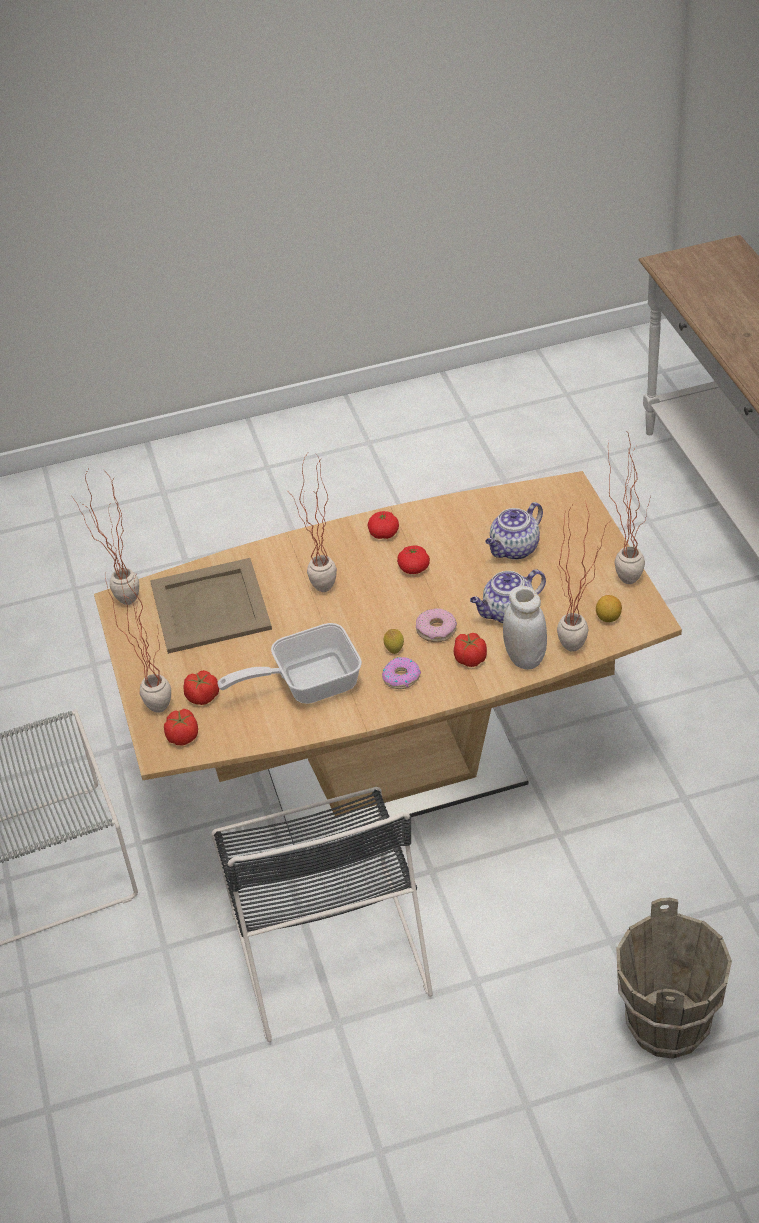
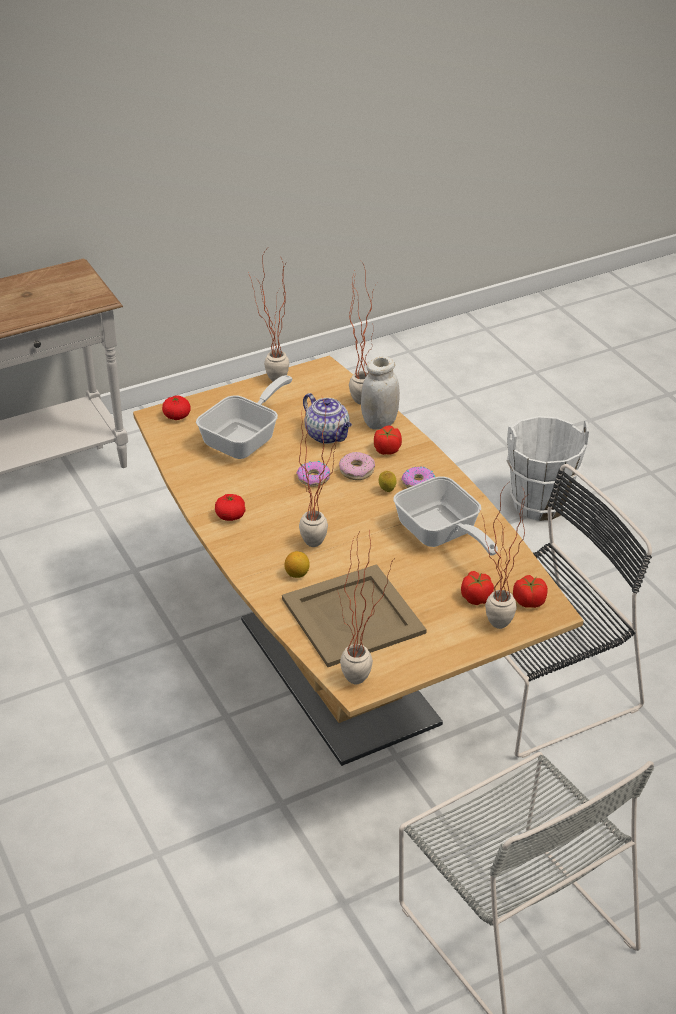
camera: 105 degrees left, 5 degrees down
(414, 568) = (278, 492): tomato -> tomato (177, 416)
(431, 596) = (314, 478): none -> donut
(514, 549) = (246, 439): teapot -> frying pan
(608, 618) = (324, 387): lemon -> lemon (297, 574)
(668, 1025) = (539, 503): brown bucket -> white bucket

